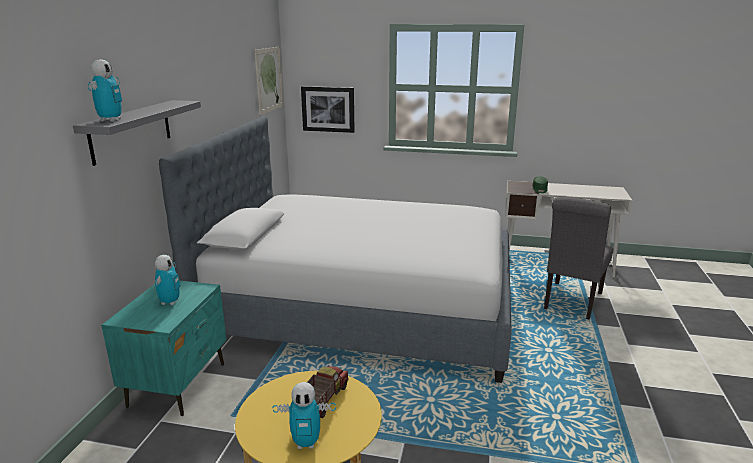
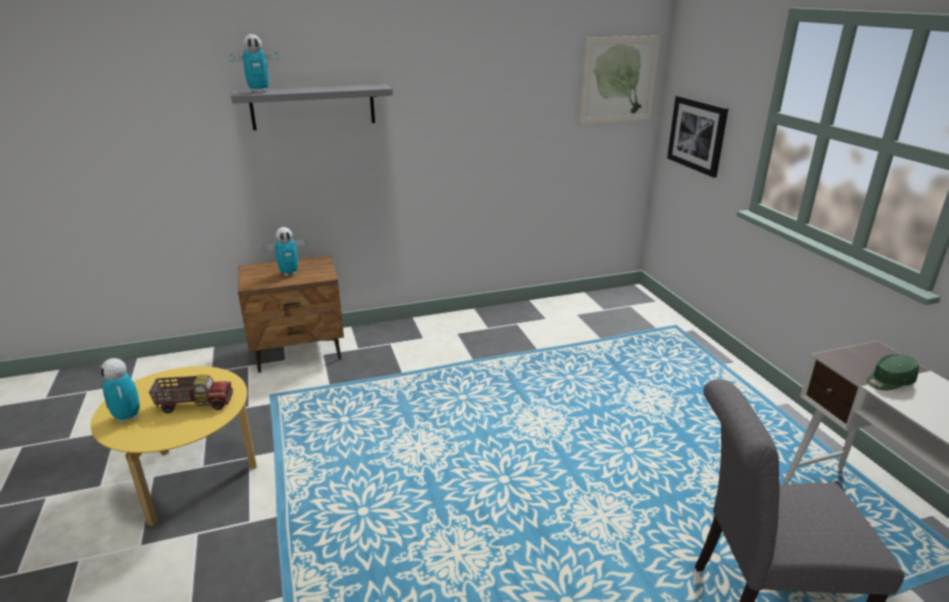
camera: 60 degrees right, 5 degrees up
(178, 384) = (299, 352): turquoise nightstand -> brown nightstand
(362, 306) = (516, 394): bed -> none

